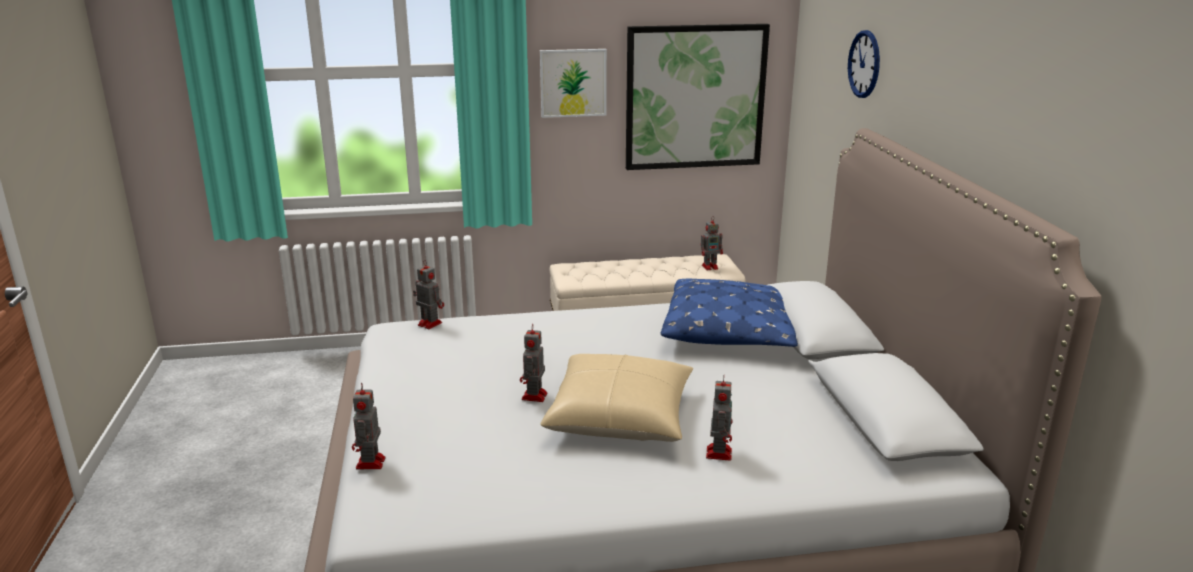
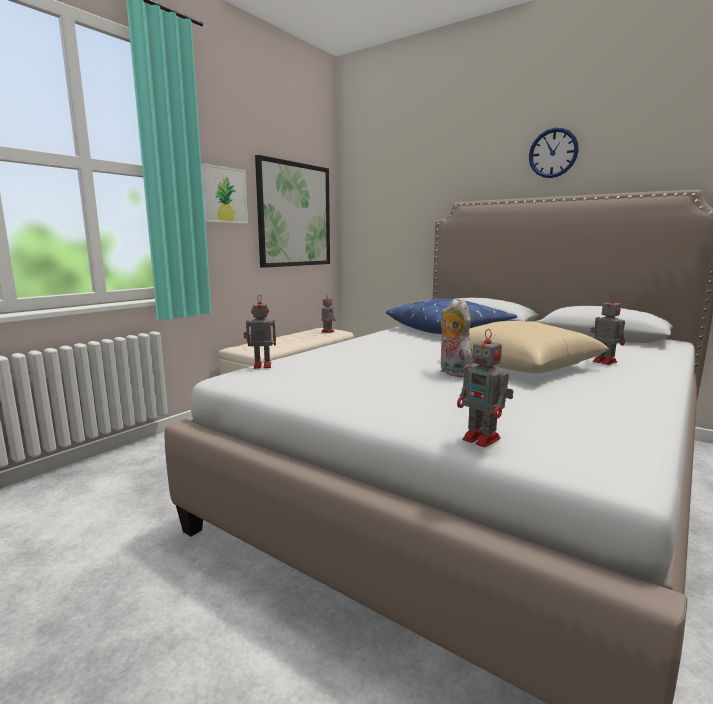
camera: 45 degrees left, 10 degrees down
(534, 397) = (452, 373): toy robot -> plush toy
(864, 64) = (429, 172): wall clock -> wall clock (553, 153)

